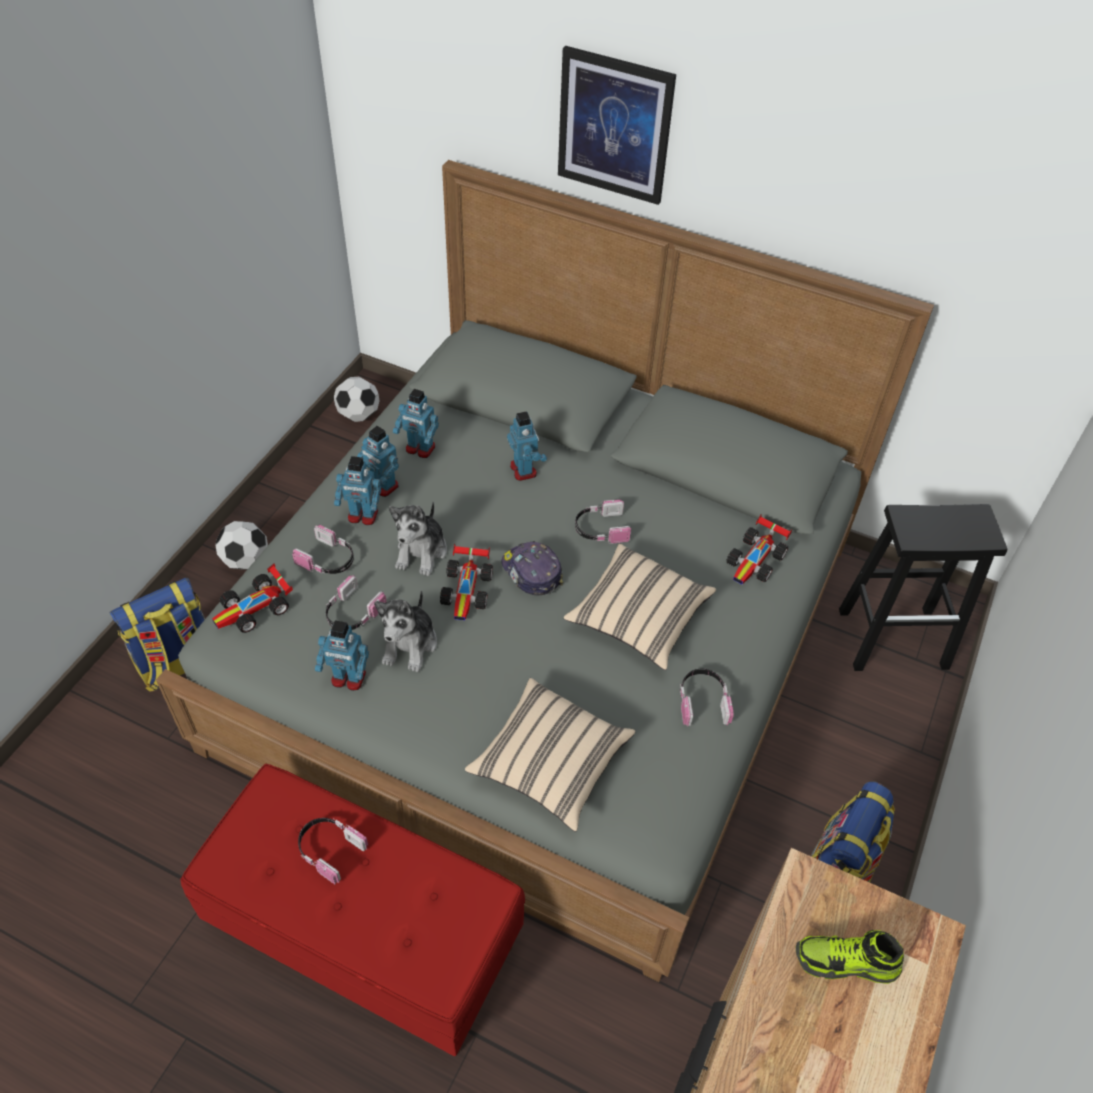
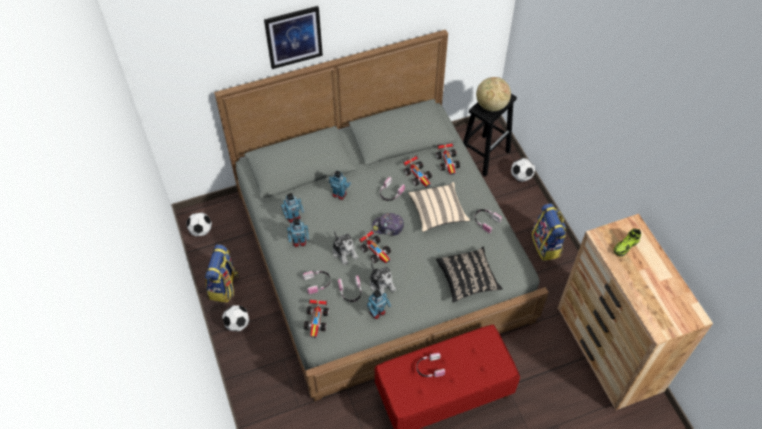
camera: 45 degrees left, 5 degrees up
(178, 664) = (266, 381): backpack -> backpack (224, 287)
(362, 516) = (307, 258): toy robot -> none
(550, 763) = (467, 279): beige pillow -> black pillow
(679, 539) = (418, 175): none -> toy car
(922, 724) = (521, 177): none -> football
(937, 528) = (491, 105): none -> globe

